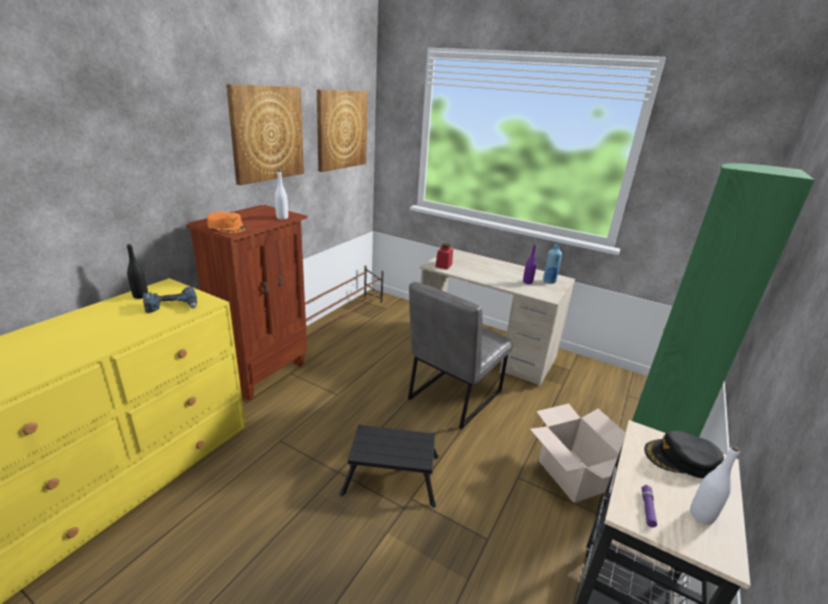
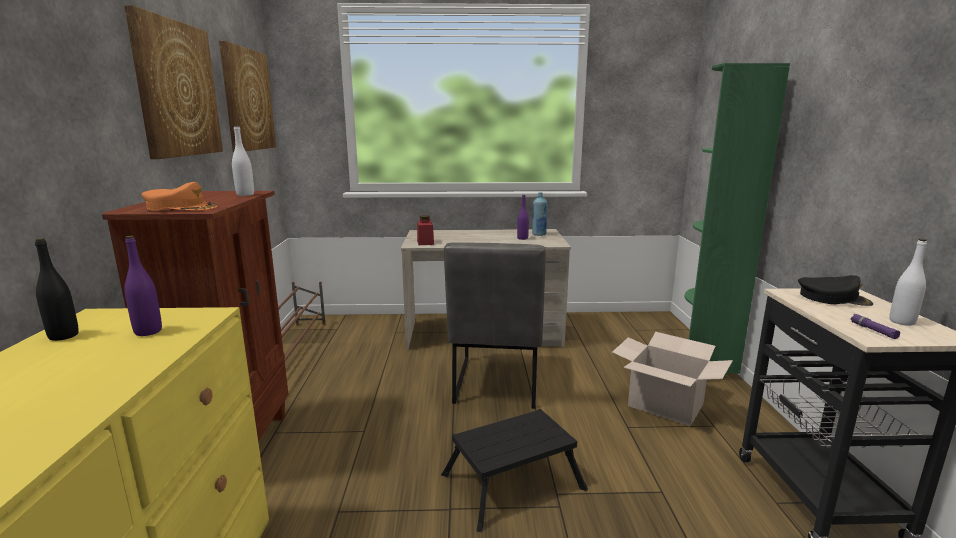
camera: 30 degrees left, 10 degrees down
(172, 306) = (148, 331): power drill -> purple bottle
(680, 459) = (832, 298): black cap -> black cap turned 135 degrees counterclockwise

